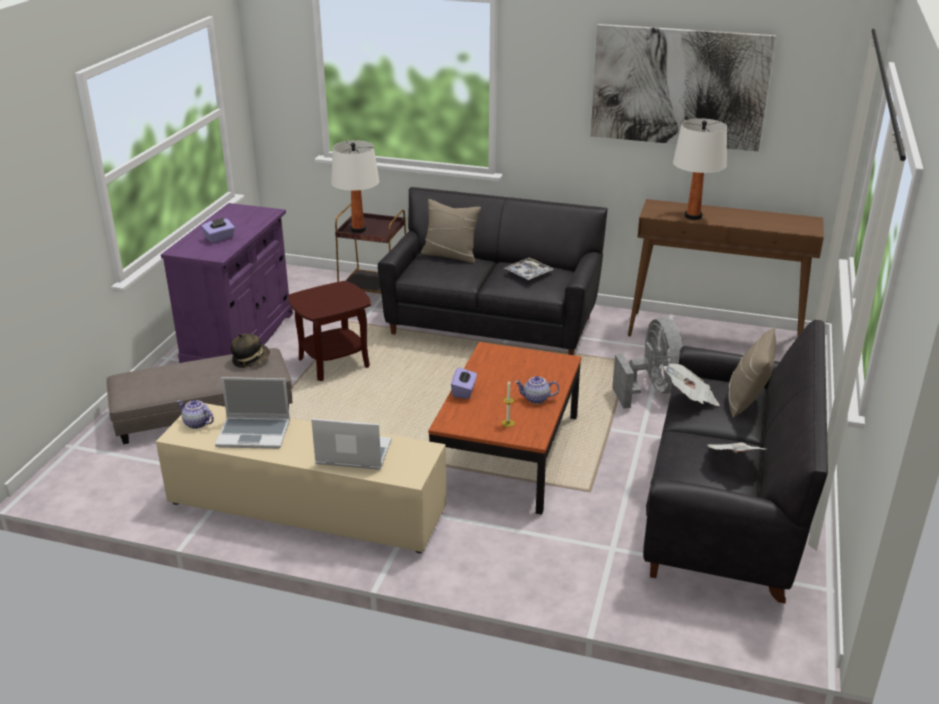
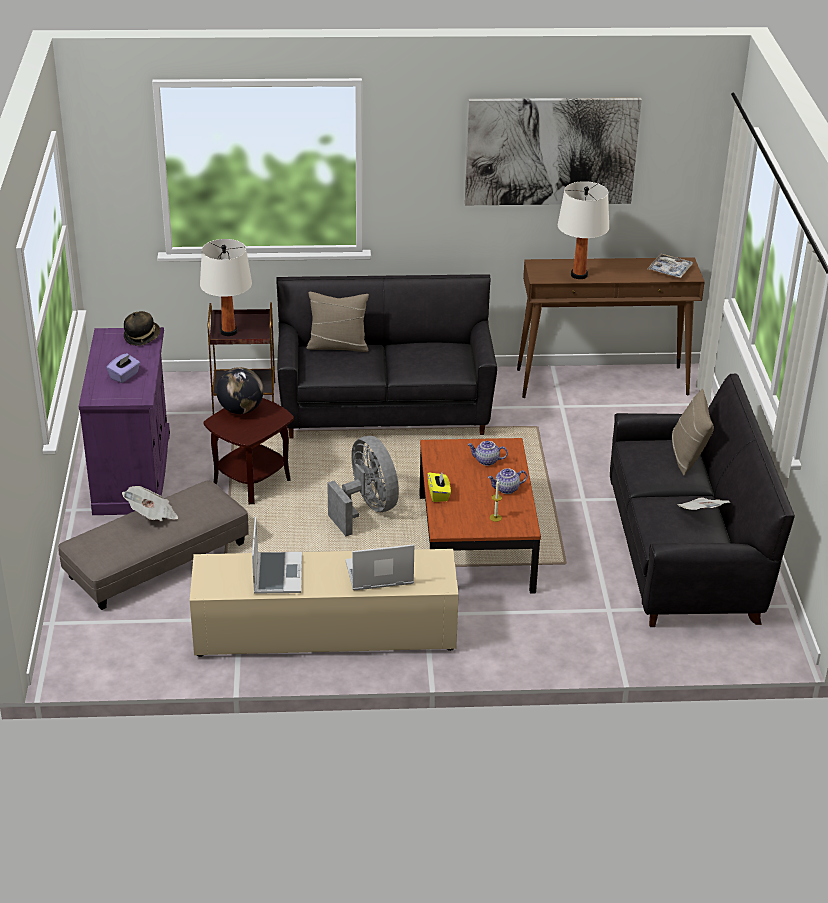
camera: 20 degrees left, 5 degrees up
(196, 423) = (214, 576): teapot -> teapot (486, 461)
(251, 360) = (197, 499): hat -> hat (142, 337)
(255, 433) = (276, 574): laptop -> laptop turned 75 degrees counterclockwise
(328, 290) = (241, 410): none -> globe
(464, 391) = (439, 494): purple tissue box -> yellow tissue box
(528, 273) = (428, 355): tray -> tray (669, 270)
(651, 390) = (571, 453): grey fan -> grey fan (366, 509)
(690, 398) = (641, 463): newspaper -> newspaper (152, 515)

